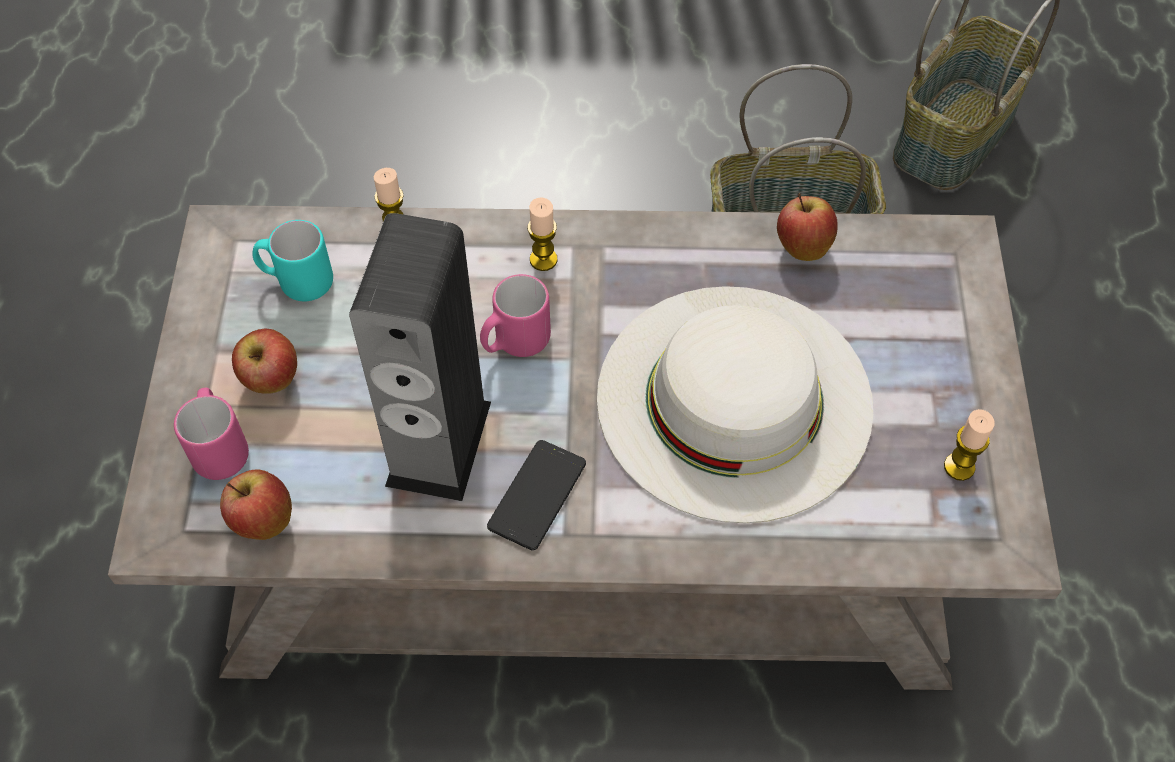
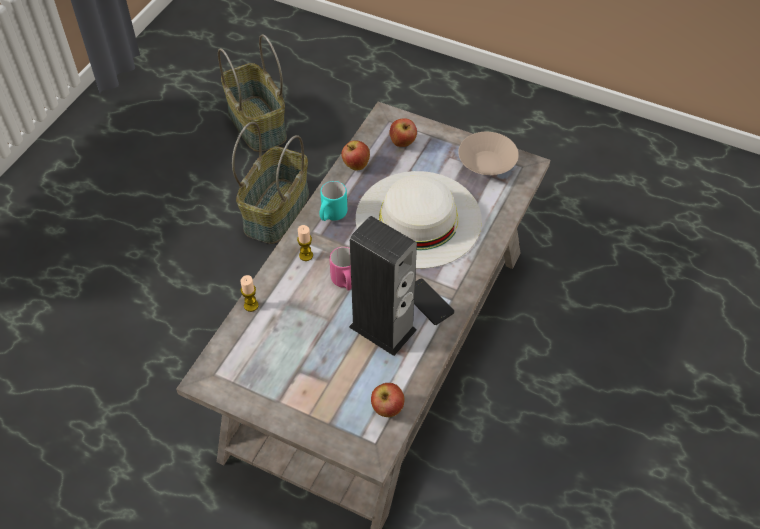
camera: 65 degrees left, 5 degrees down
(220, 447) = (337, 415): pink mug -> none
(272, 380) = (311, 383): apple -> apple (403, 143)
(297, 281) = (257, 355): turquoise mug -> turquoise mug (331, 215)
(959, 467) = (486, 164): candle -> beige bowl

